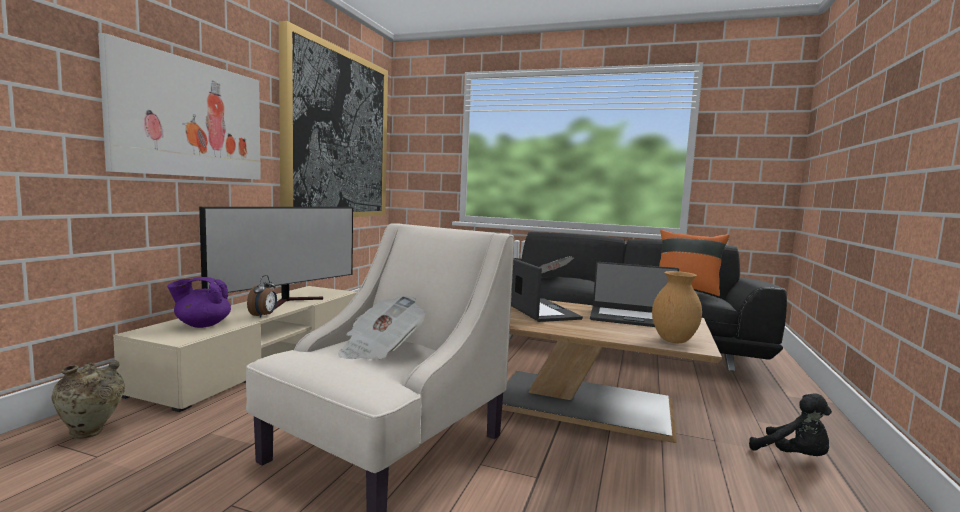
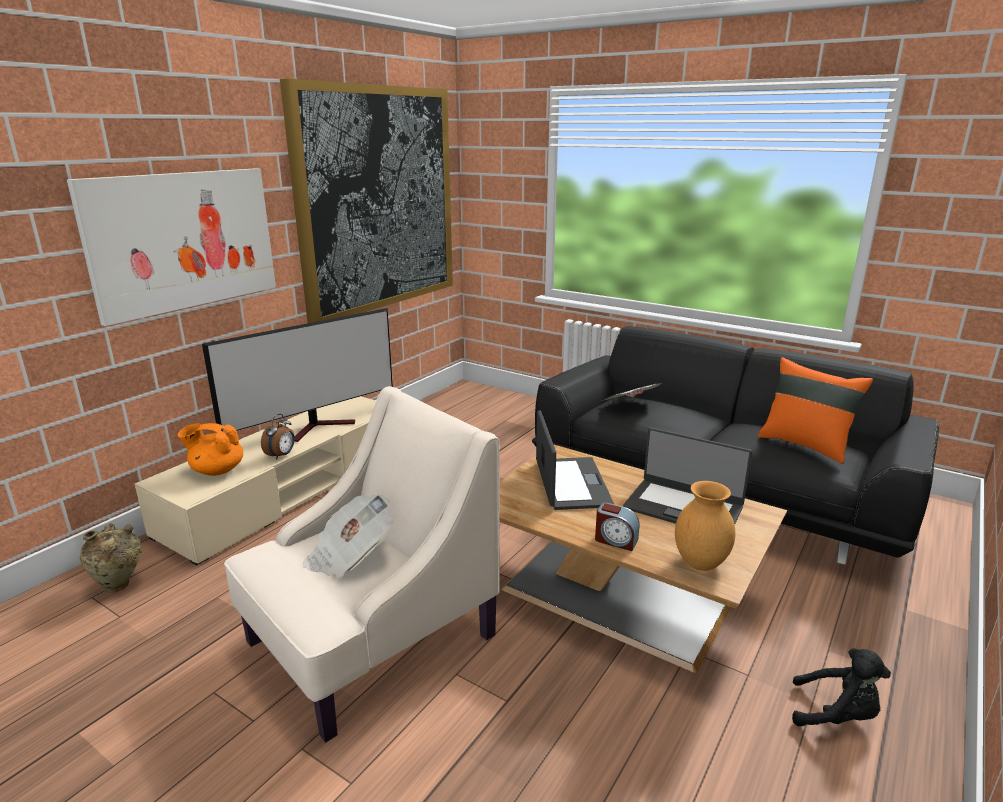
camera: 15 degrees right, 15 degrees up
(202, 325) = (217, 470): purple teapot -> orange teapot
(600, 333) = (615, 540): none -> alarm clock
(793, 457) = (836, 715): black plush toy -> black plush toy turned 45 degrees counterclockwise

